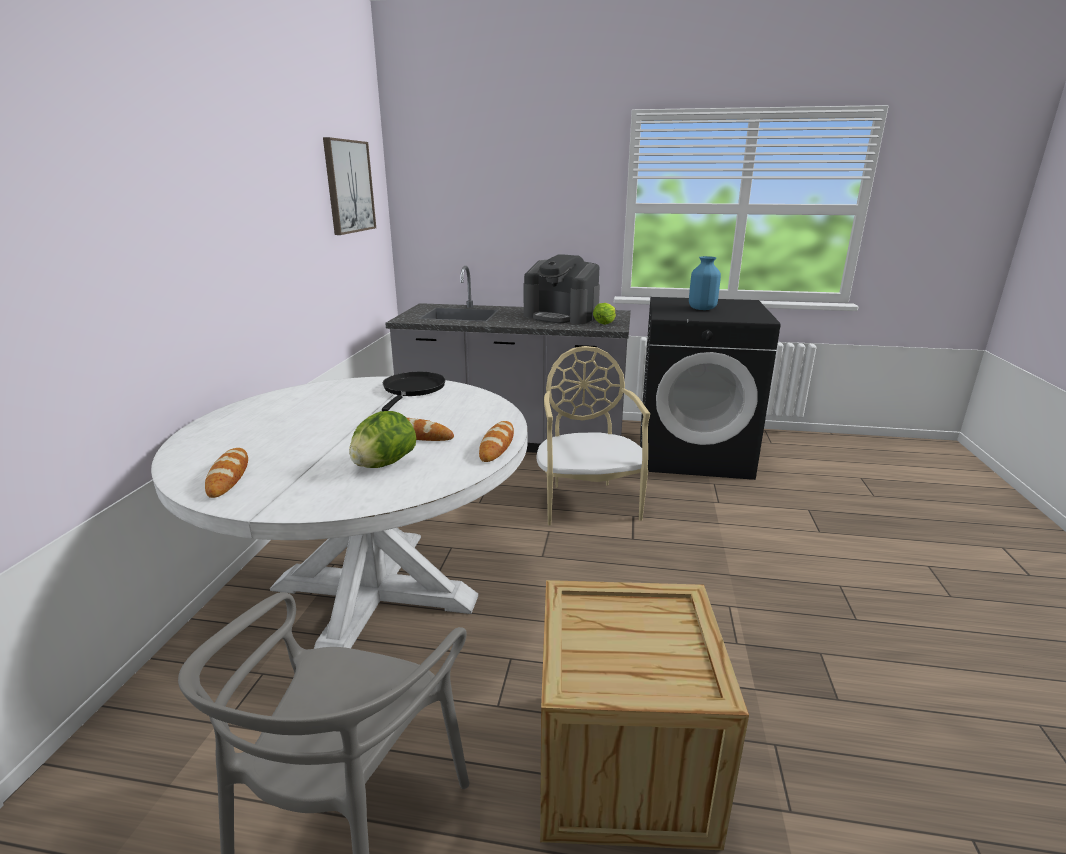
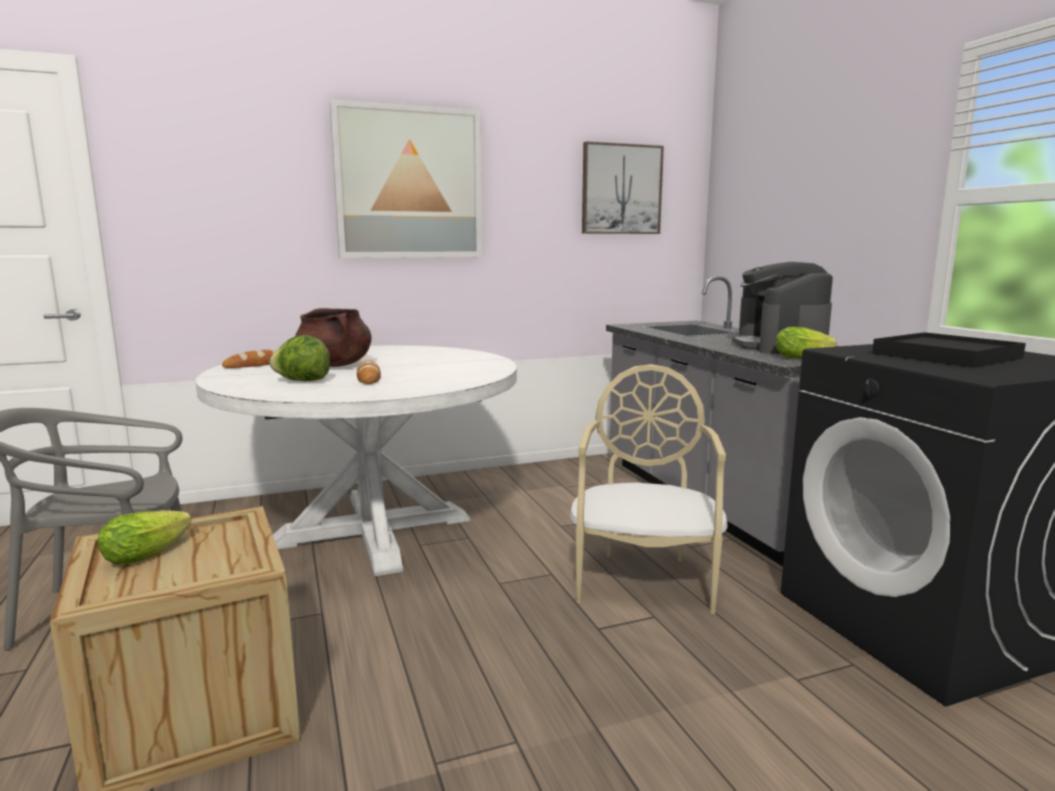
camera: 60 degrees right, 10 degrees down
(211, 192) = (409, 183): none -> picture
(318, 440) = (335, 365): none -> brown cooking pot
(413, 390) = (473, 363): black frying pan -> none
(497, 445) = (370, 395): bread -> none
(588, 502) = (644, 579): beige chair -> beige chair turned 45 degrees counterclockwise
(611, 656) = (151, 552): none -> lettuce
(701, 309) = (945, 356): blue vase -> black tray

